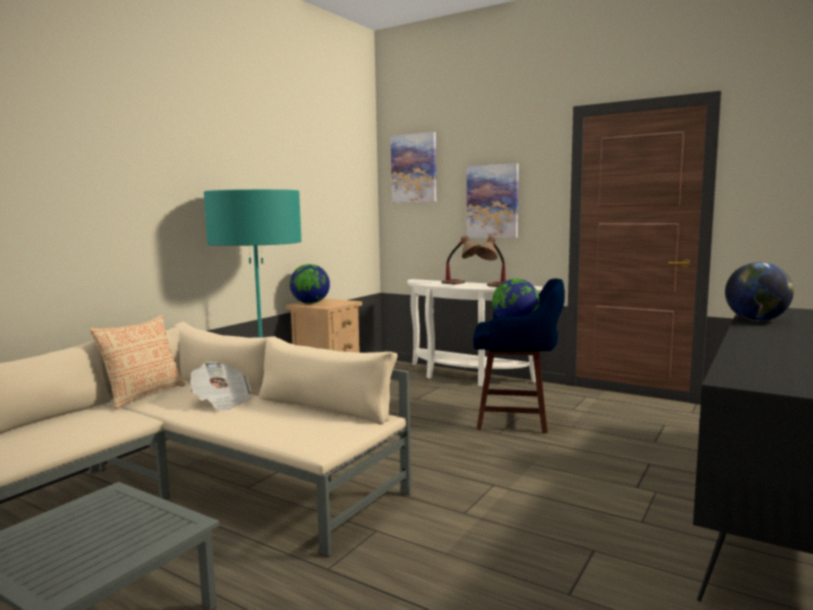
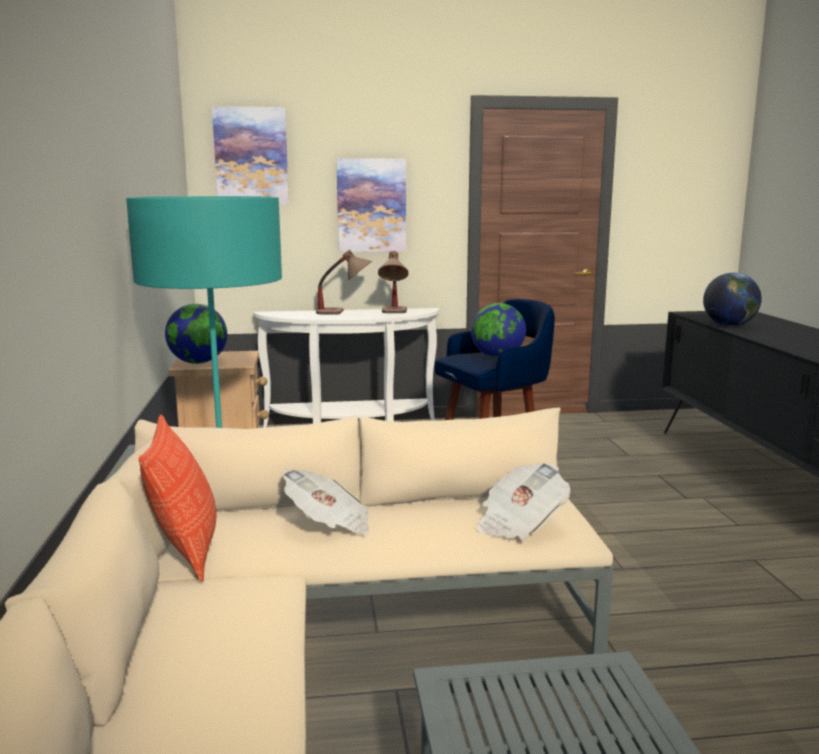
camera: 40 degrees left, 5 degrees up
(144, 395) = (186, 550): beige pillow -> orange pillow
(306, 430) = (519, 524): none -> newspaper

